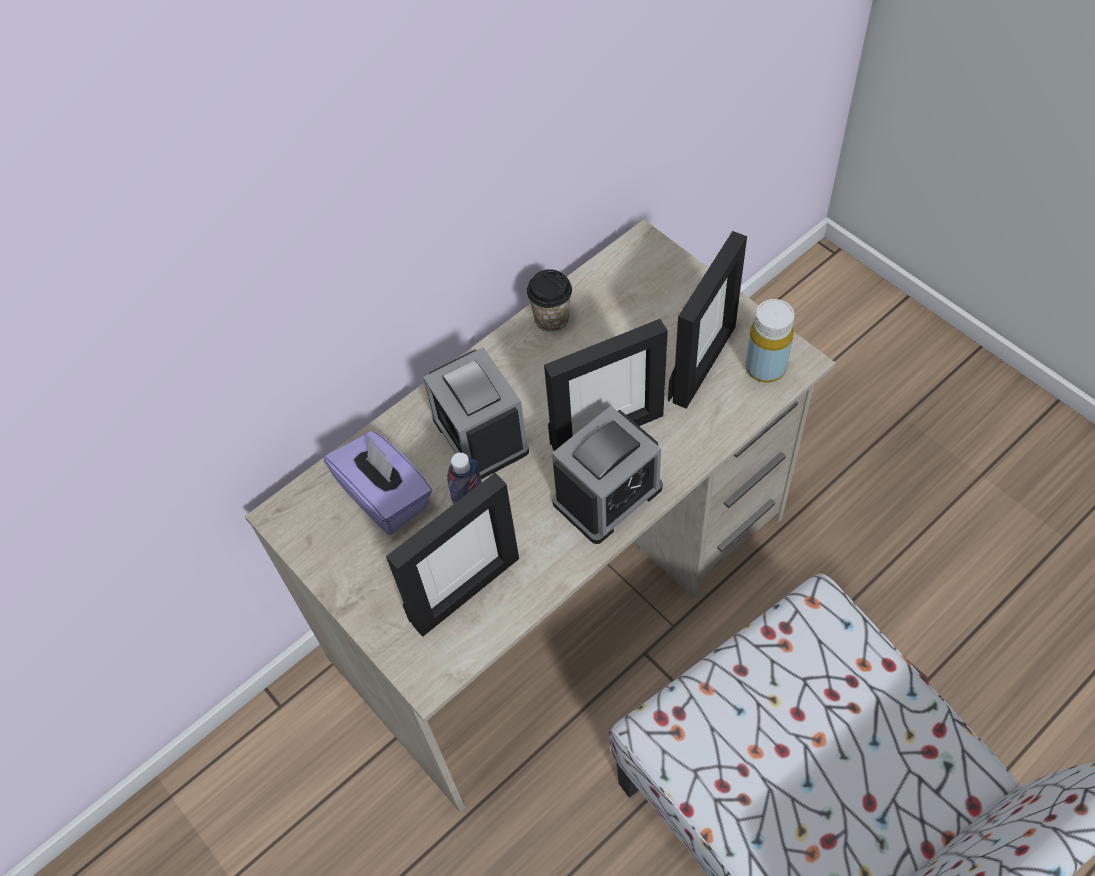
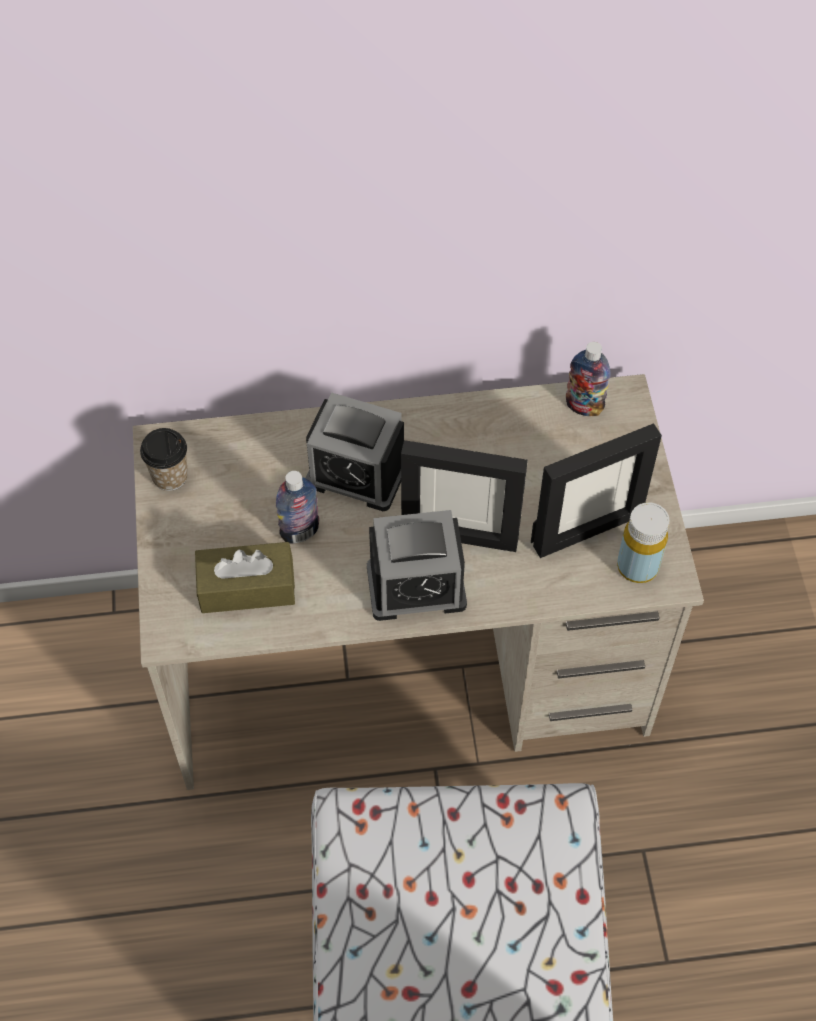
camera: 30 degrees right, 0 degrees up
(386, 496) = (246, 477): purple tissue box -> none
(464, 589) = (247, 587): picture frame -> brown tissue box
(480, 435) = (356, 474): alarm clock -> alarm clock turned 75 degrees counterclockwise
(551, 319) = (492, 414): cup -> cup (170, 476)
(619, 270) = (584, 406): none -> bottle

